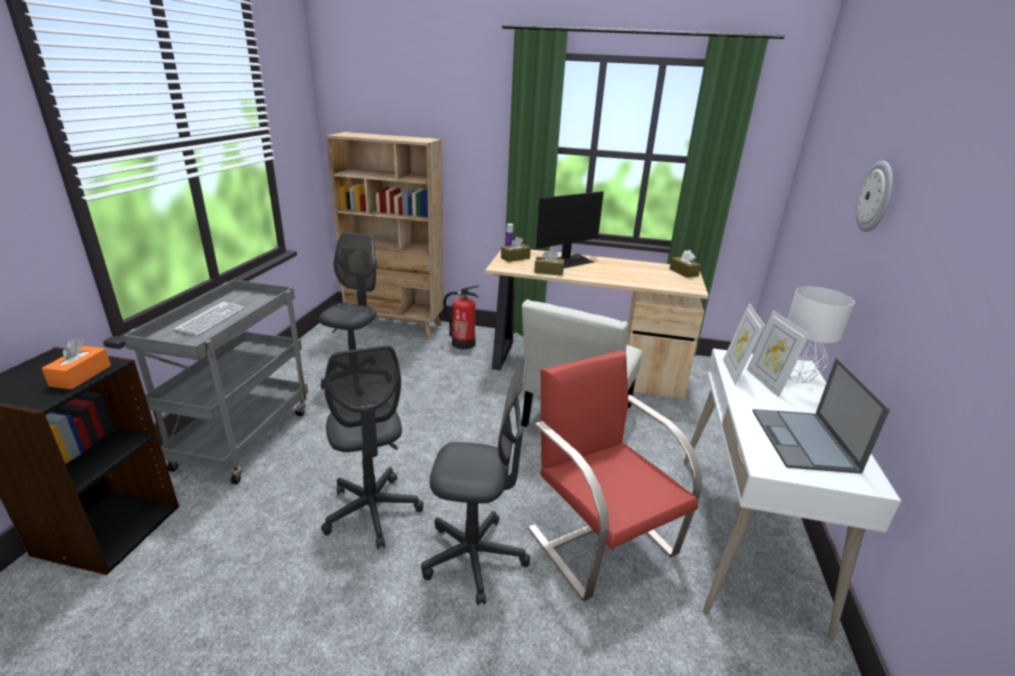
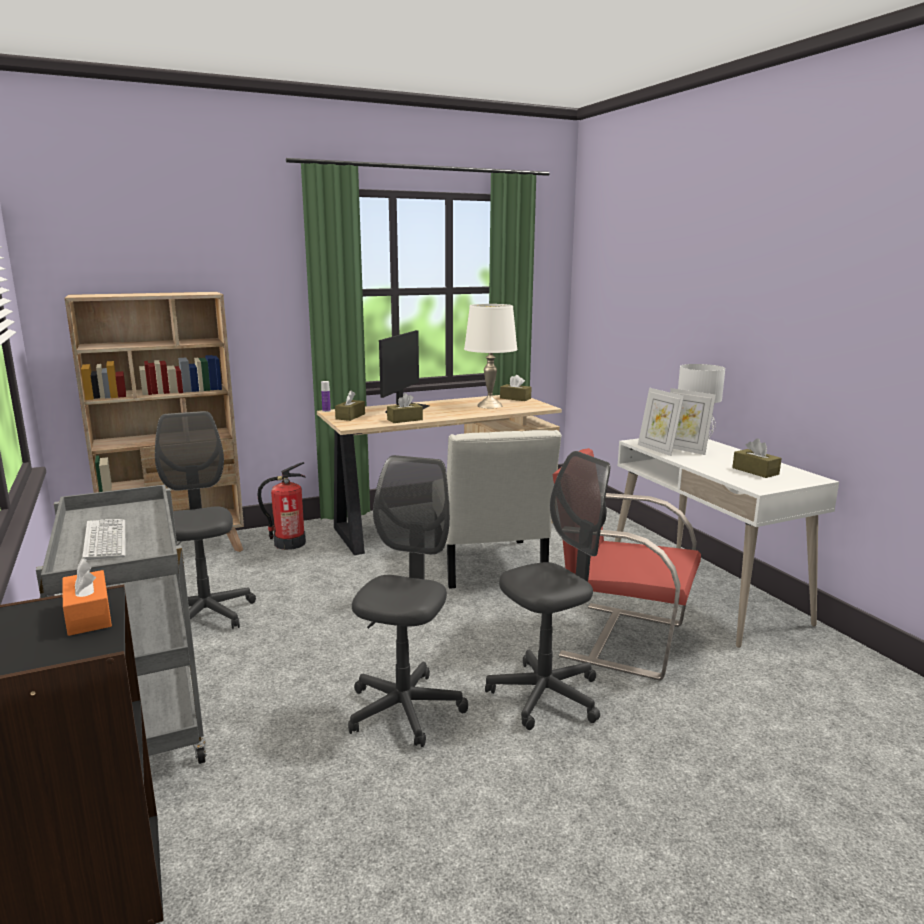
camera: 35 degrees left, 10 degrees down
(372, 511) = (404, 710): grey office chair -> grey office chair turned 105 degrees counterclockwise
(645, 274) = (489, 405): none -> white table lamp
(804, 441) = (755, 471): laptop -> brown tissue box
(876, 197) = (699, 288): wall clock -> none

